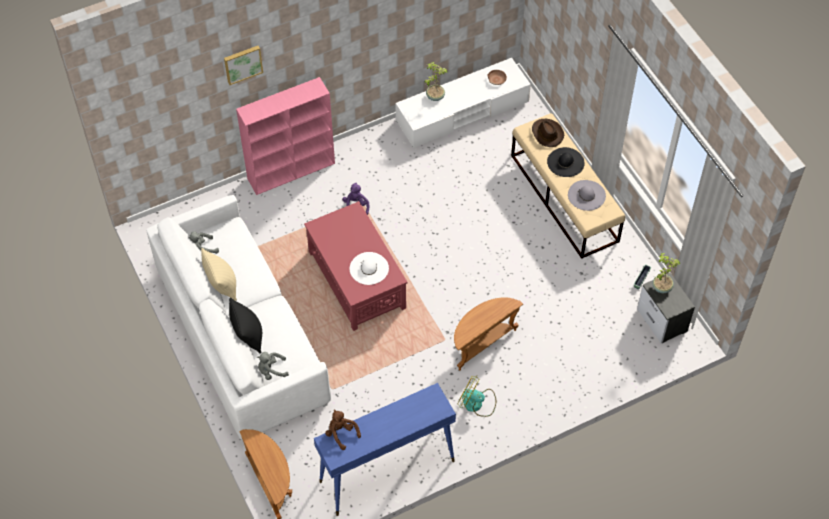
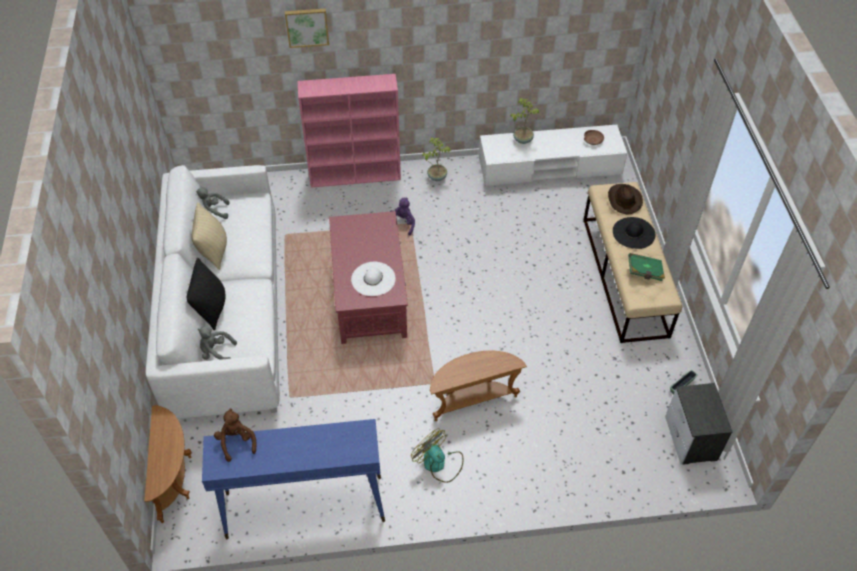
camera: 20 degrees right, 5 degrees down
(586, 195) = (644, 272): grey hat -> green book
(661, 287) = (698, 396): potted plant -> potted plant (436, 177)

